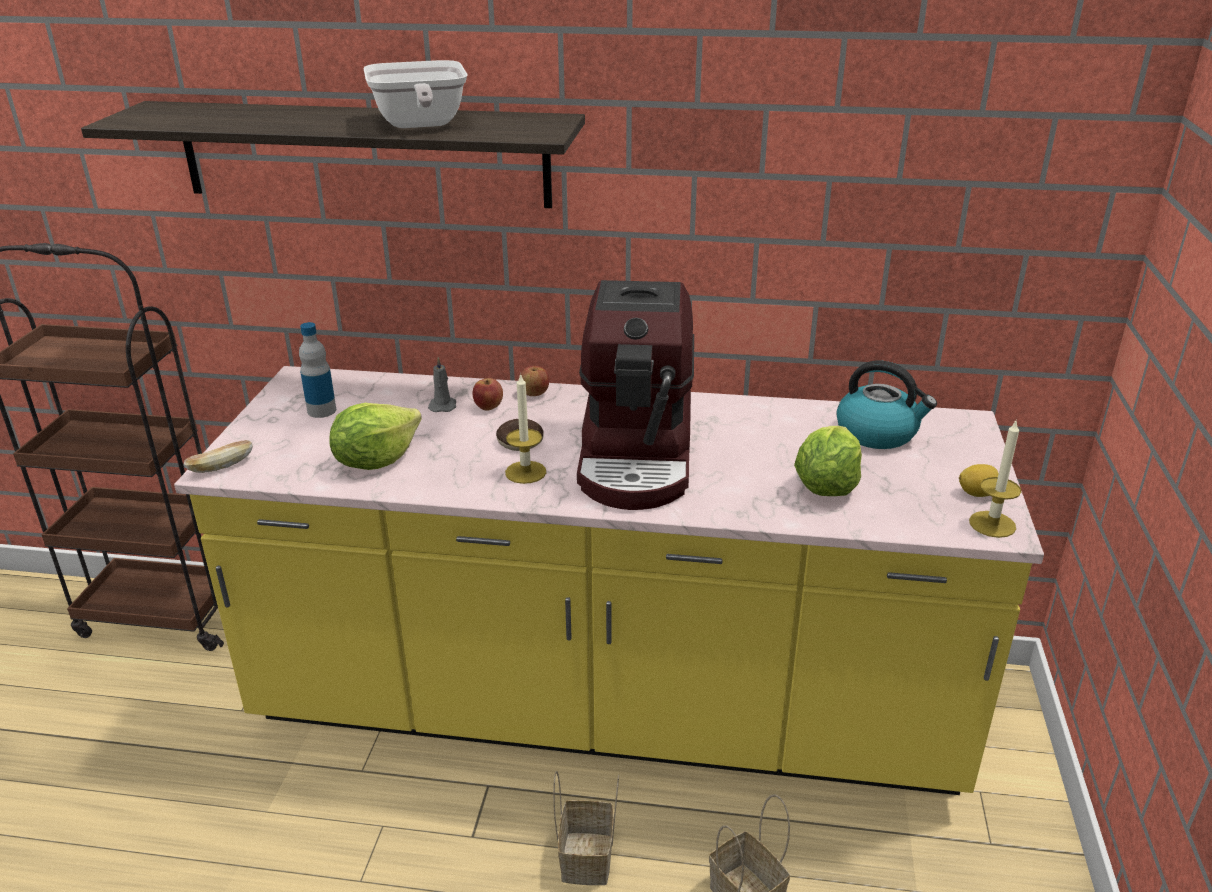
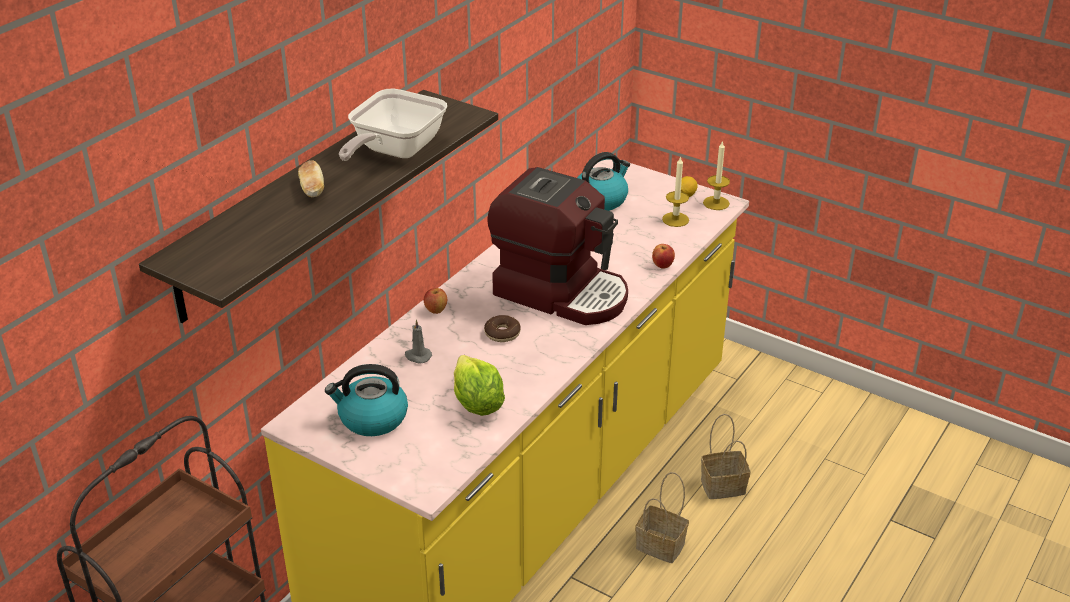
camera: 65 degrees left, 5 degrees up
(221, 467) = (425, 484): bread -> bread (312, 189)
(322, 410) = (372, 418): bottle -> kettle
(419, 126) = (393, 151): frying pan -> frying pan turned 105 degrees clockwise
(488, 407) = (439, 336): apple -> apple (662, 265)
(525, 472) = (545, 341): candle -> candle (675, 219)
(826, 486) = (644, 237): lettuce -> none

